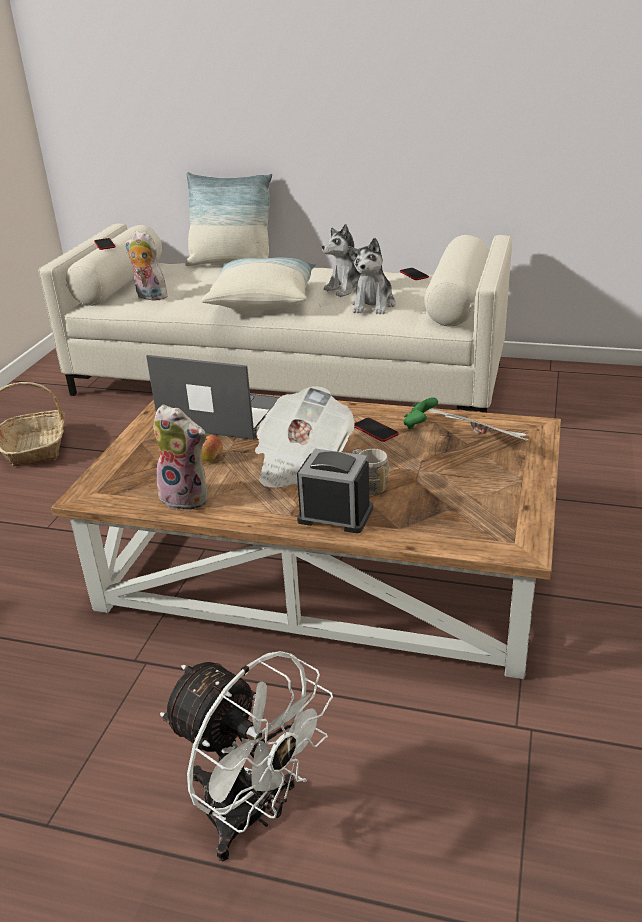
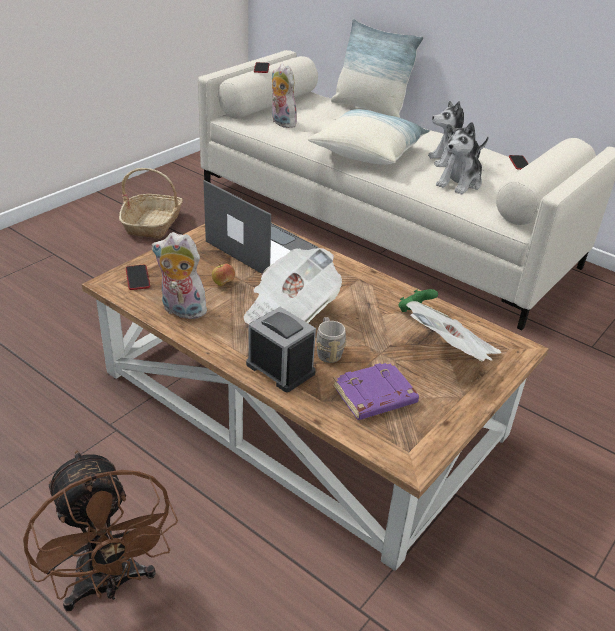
camera: 20 degrees right, 5 degrees up
(187, 497) = (181, 311): plush toy -> plush toy turned 150 degrees clockwise
(251, 815) = (109, 585): white fan -> brown fan
(375, 430) = (373, 303): phone -> phone (137, 278)
(444, 508) = (374, 397): none -> purple book

